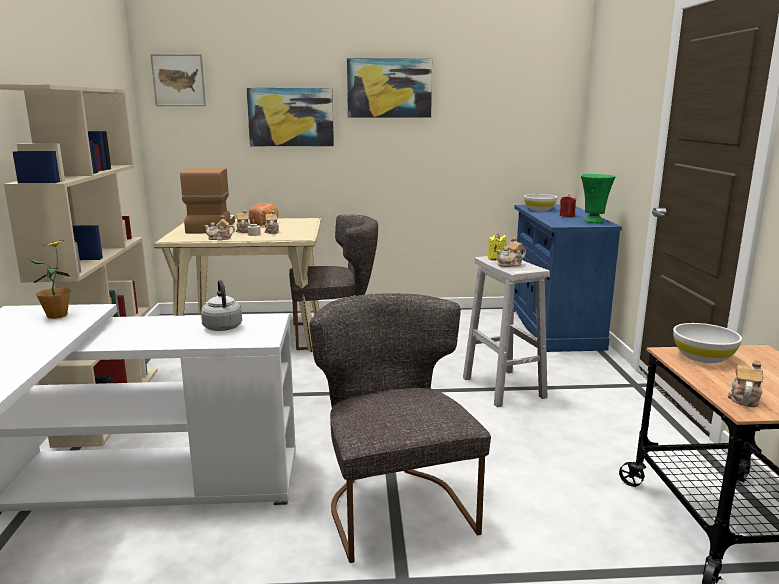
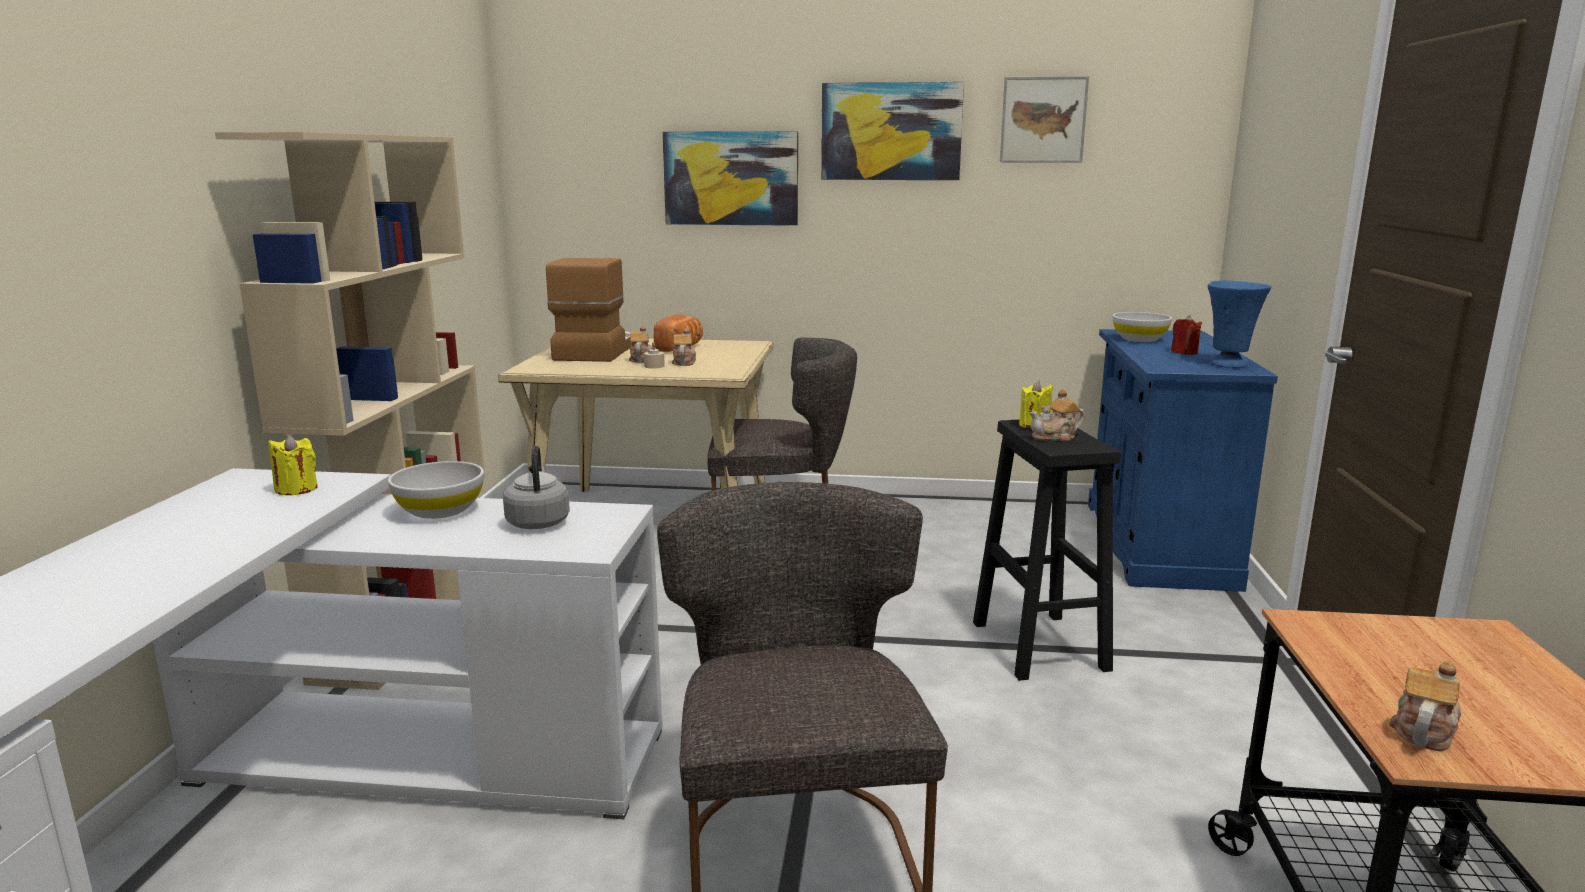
camera: 10 degrees right, 0 degrees up
(57, 315) = (296, 489): potted plant -> yellow candle
(178, 80) = (561, 120): picture -> picture (1043, 120)
(220, 239) = (598, 371): teapot -> none
(504, 388) = (1040, 647): white stool -> black stool
(593, 221) = (1228, 364): green vase -> blue vase
(703, 357) = (1367, 637): white bowl -> white bowl (440, 510)

